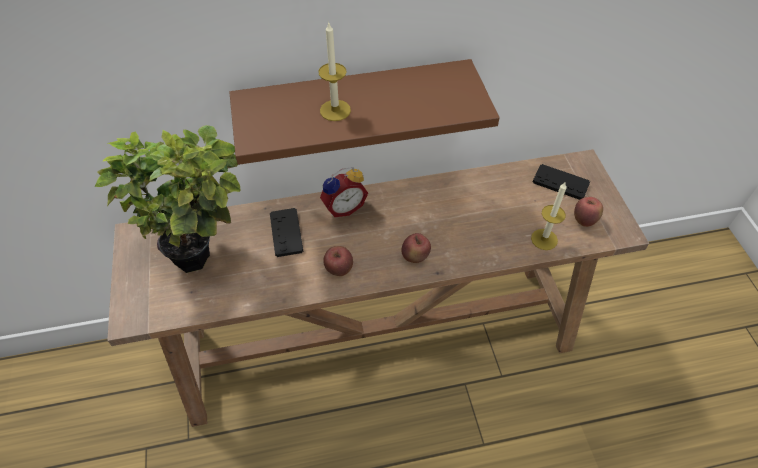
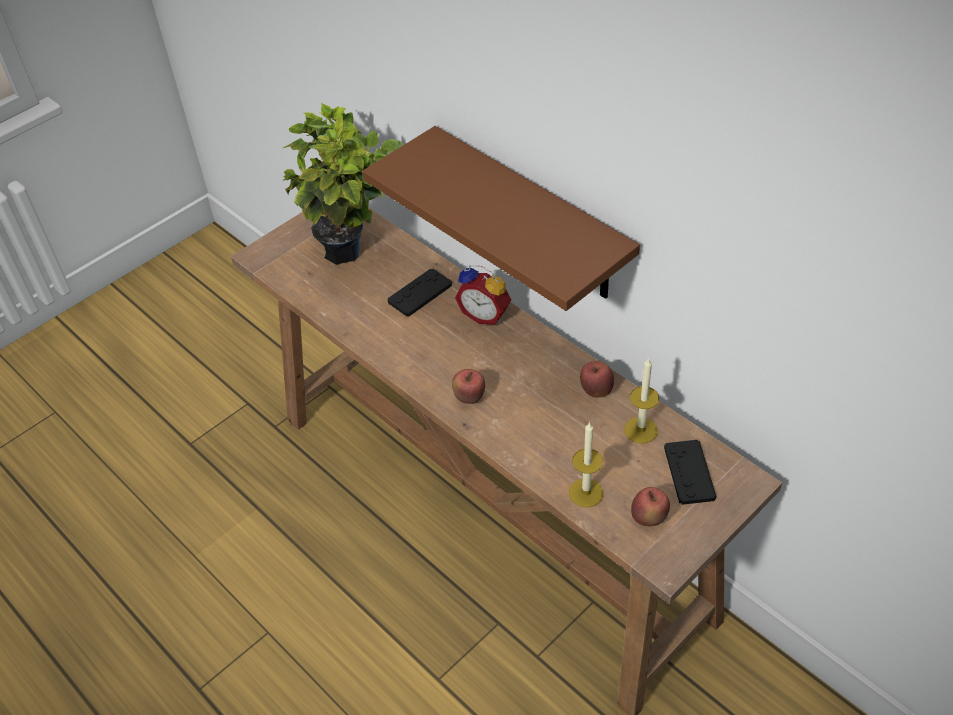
camera: 60 degrees right, 5 degrees down
(335, 110) = (469, 194): candle -> candle (641, 430)
(339, 270) = (408, 351): apple -> apple (596, 391)

